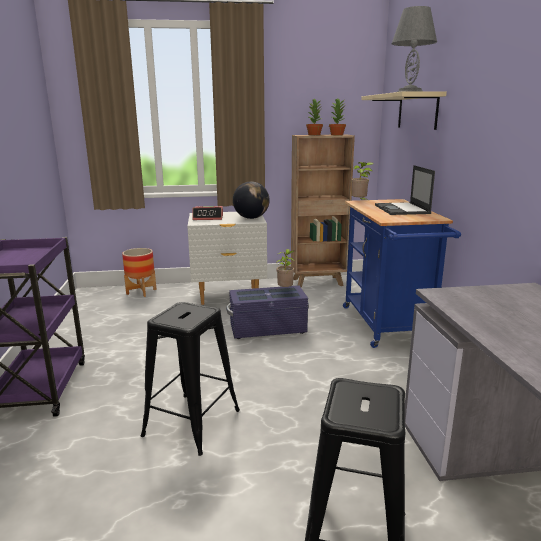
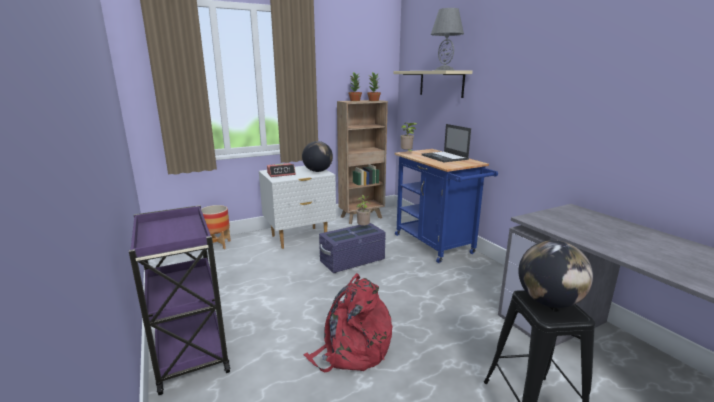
camera: 20 degrees left, 0 degrees up
(191, 423) = (352, 350): black stool -> red backpack
(366, 398) = (549, 302): none -> globe

